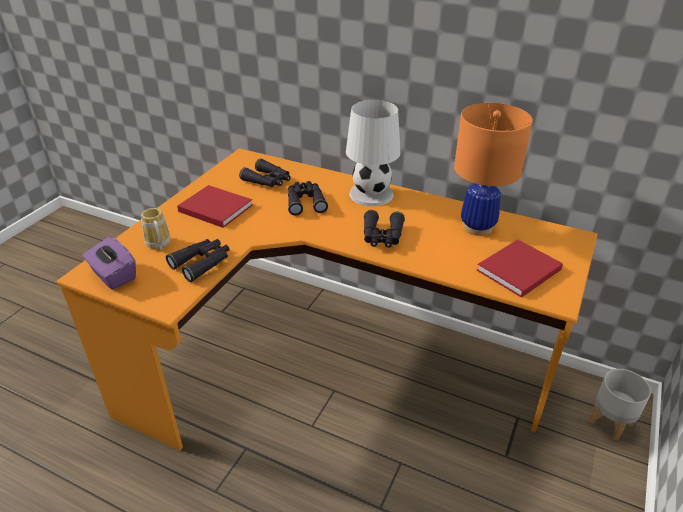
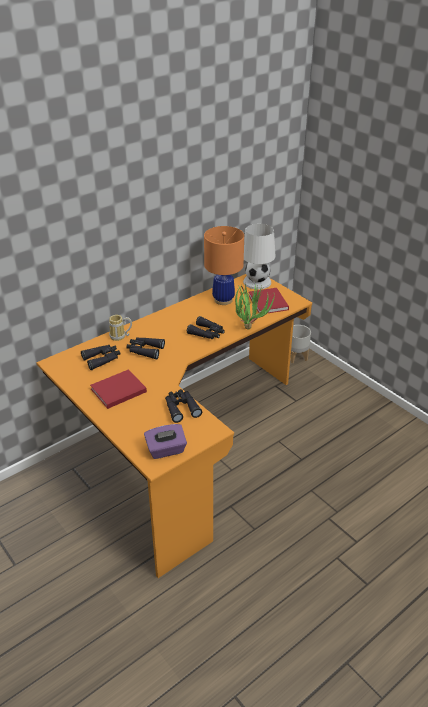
camera: 65 degrees left, 0 degrees up
(157, 245) = (144, 425): mug -> mug (120, 337)
(371, 194) = (158, 323): white table lamp -> white table lamp (256, 282)
(437, 269) = (250, 325): none -> potted plant

